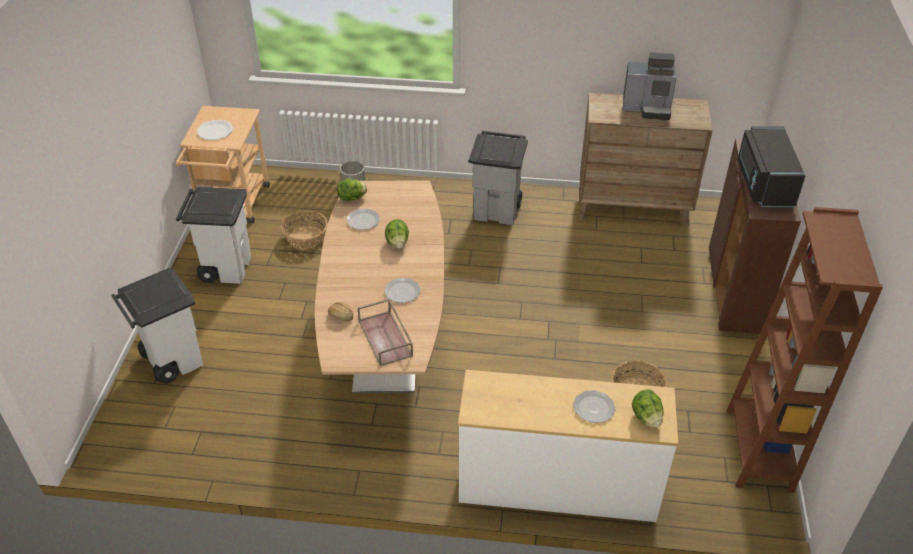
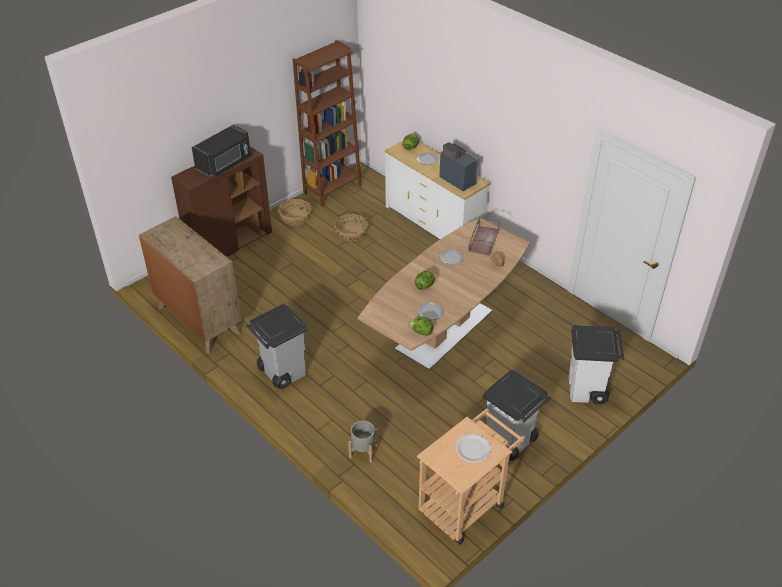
camera: 140 degrees left, 0 degrees up
(305, 237) = (433, 434): basket -> basket (295, 218)
(647, 109) = (182, 249): coffee machine -> coffee machine (458, 179)

